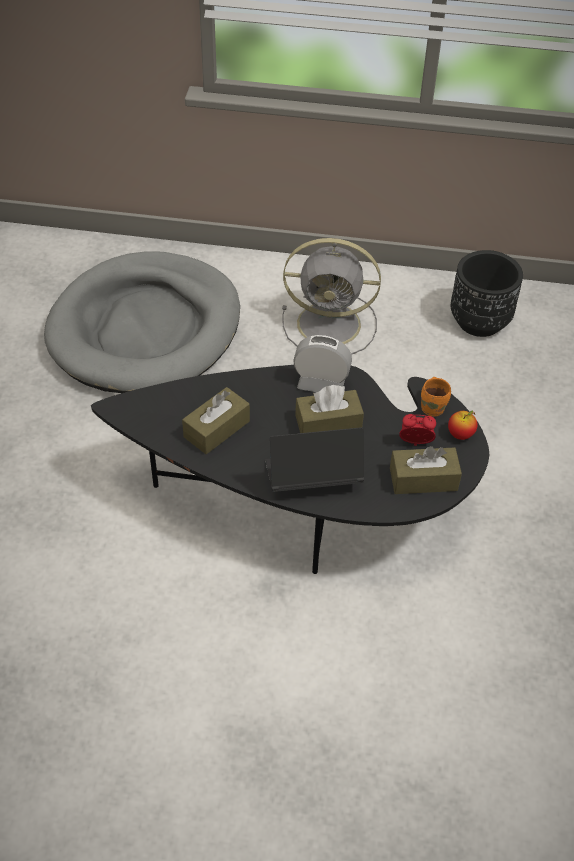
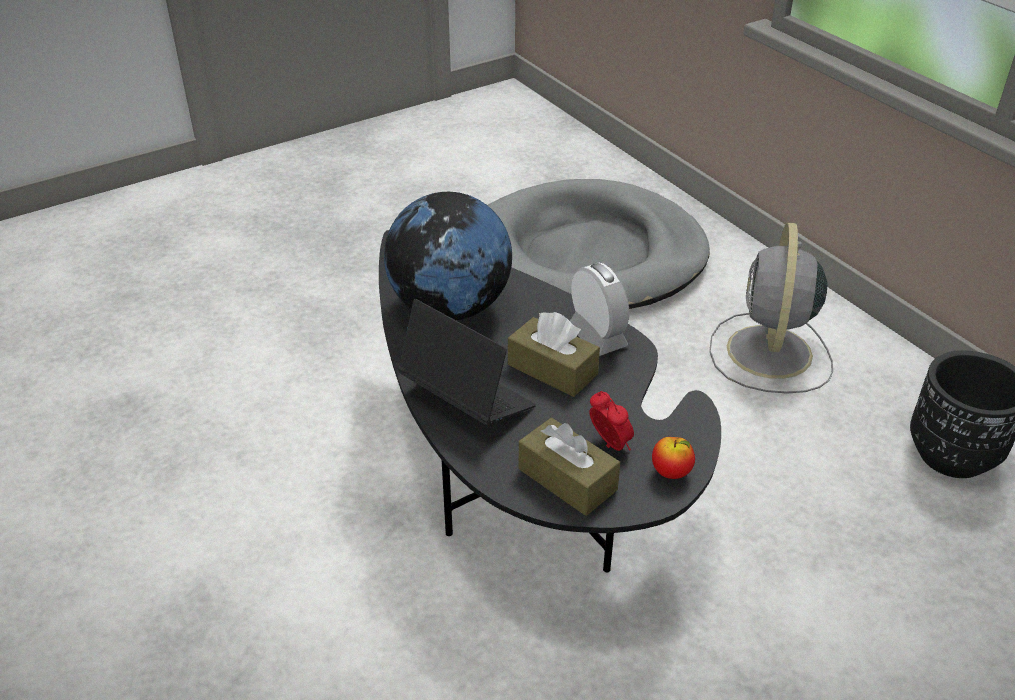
camera: 50 degrees right, 10 degrees down
(216, 429) = (450, 308): brown tissue box -> globe
(332, 324) = (769, 354): grey fan -> grey fan turned 45 degrees clockwise
(433, 407) = (680, 430): orange mug -> none

